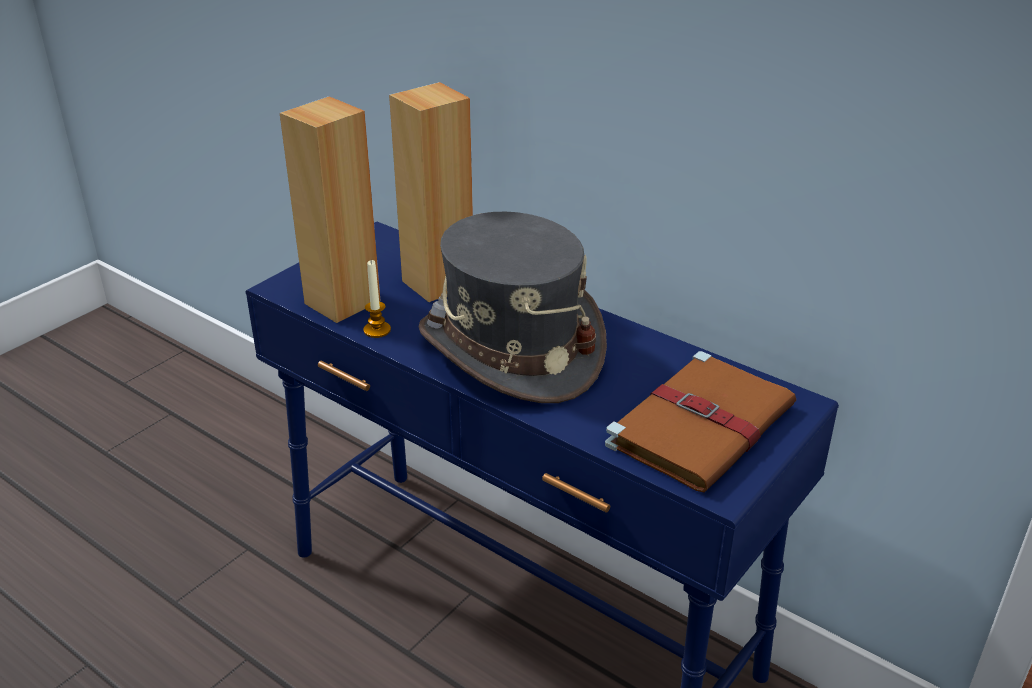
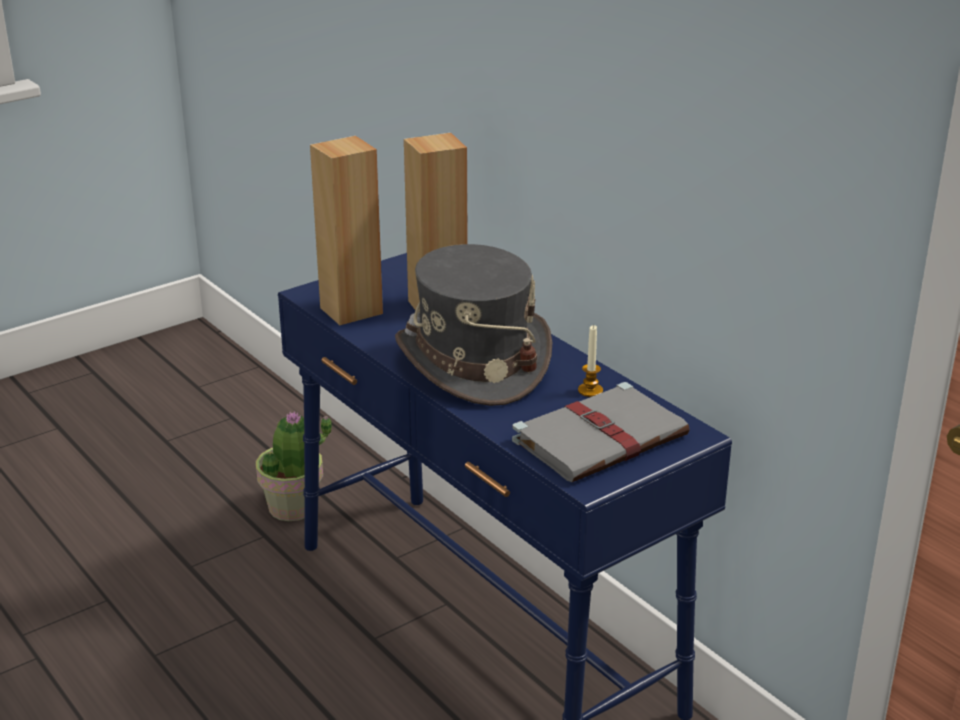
camera: 15 degrees right, 5 degrees down
(271, 507) = (294, 507): none -> potted plant
(377, 330) = (370, 335): candle -> candle (590, 390)
(702, 424) = (602, 437): brown book -> grey book

